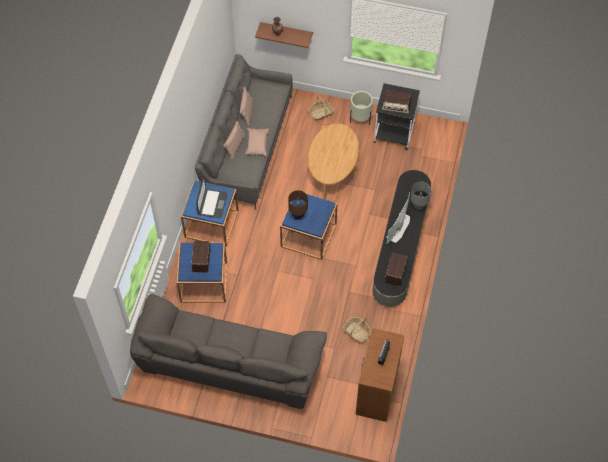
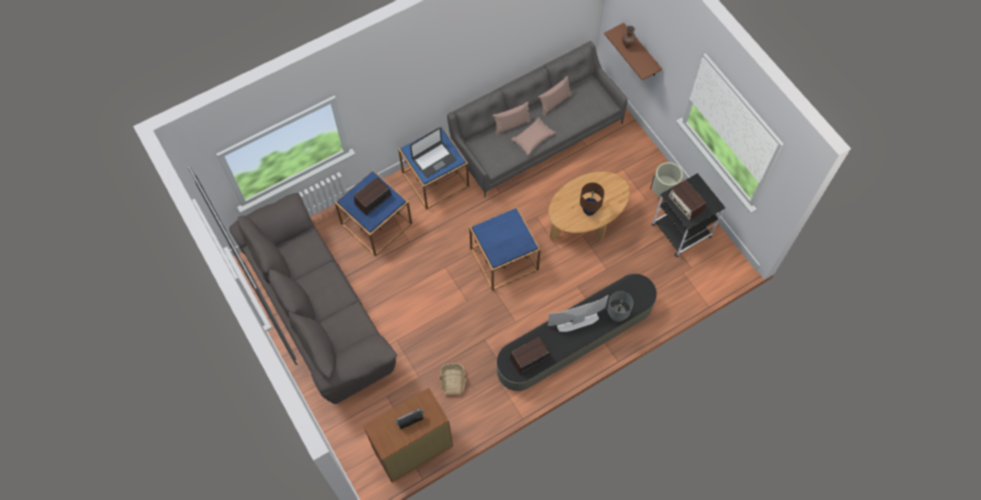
camera: 45 degrees right, 5 degrees up
(298, 215) = (493, 231): brown table lamp -> brown table lamp (589, 210)
(321, 113) = (633, 159): basket -> none

